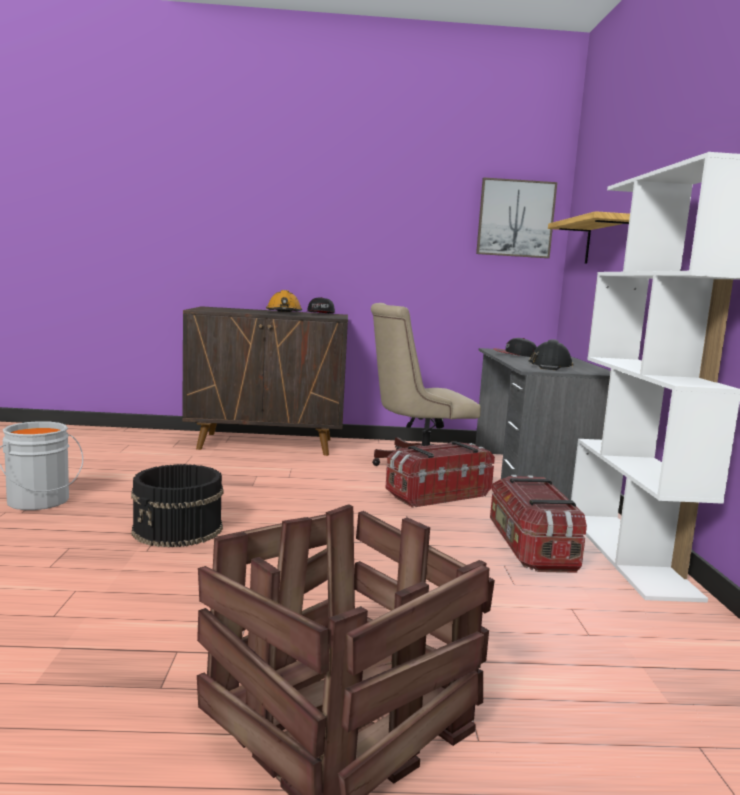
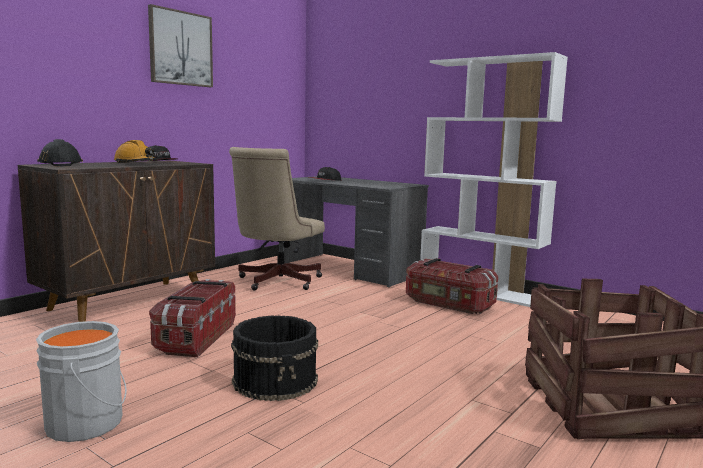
camera: 50 degrees left, 0 degrees up
(437, 494) = (338, 295): storage box -> storage box (196, 338)
(515, 218) = (277, 72): picture -> picture (180, 48)
(550, 366) = (381, 185): black hard hat -> black hard hat (60, 164)
(607, 241) = (373, 94): shelf -> none

